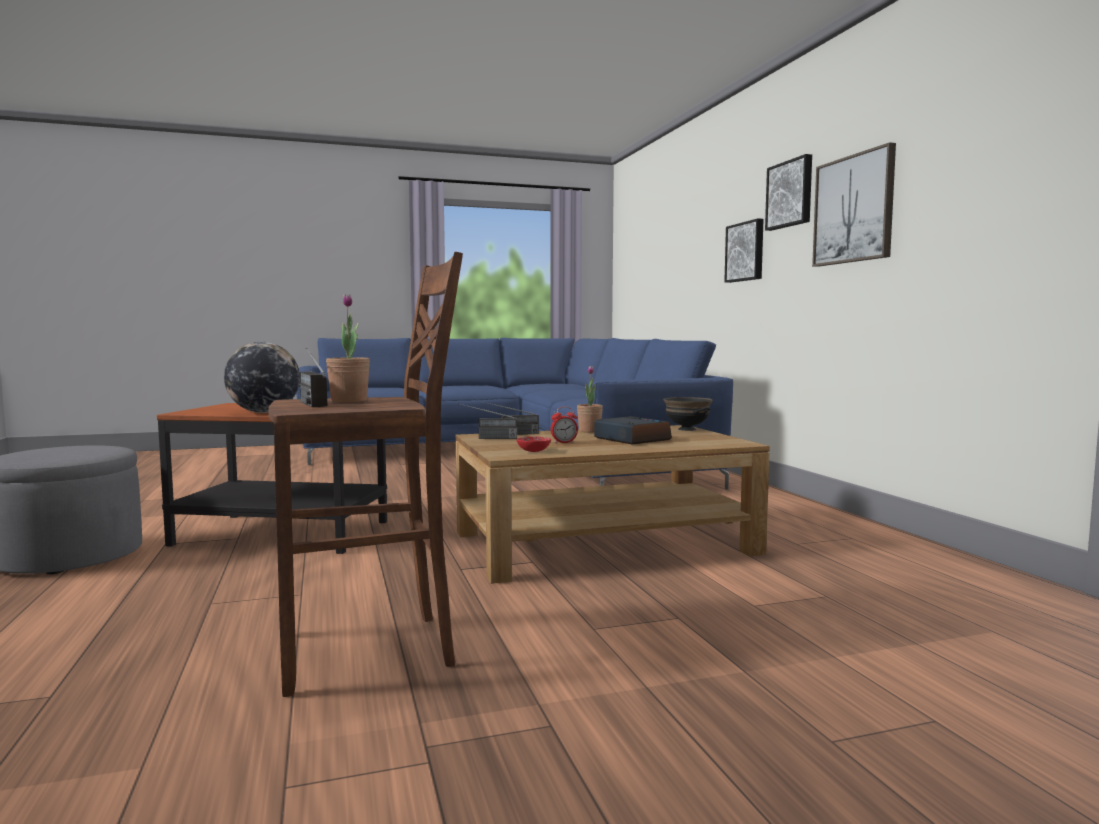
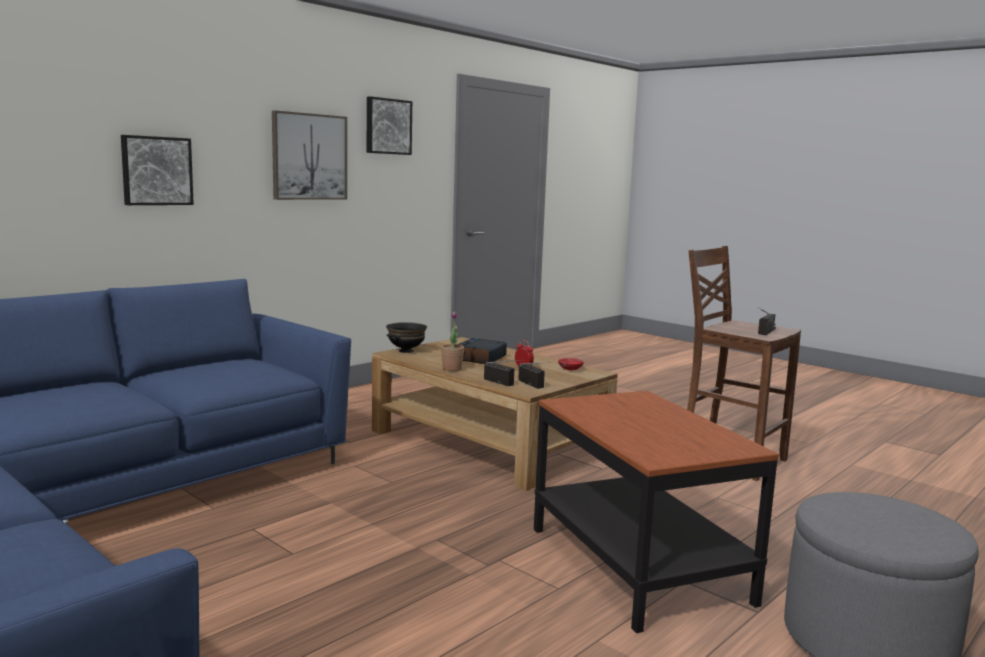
camera: 120 degrees left, 5 degrees up
(264, 412) = (678, 419): globe -> none
(349, 400) = (741, 331): potted plant -> none
(790, 194) = (230, 123): picture -> picture (387, 126)

